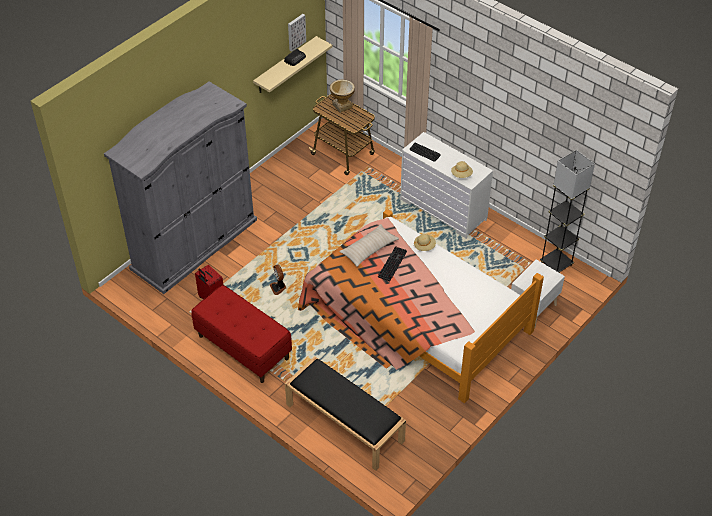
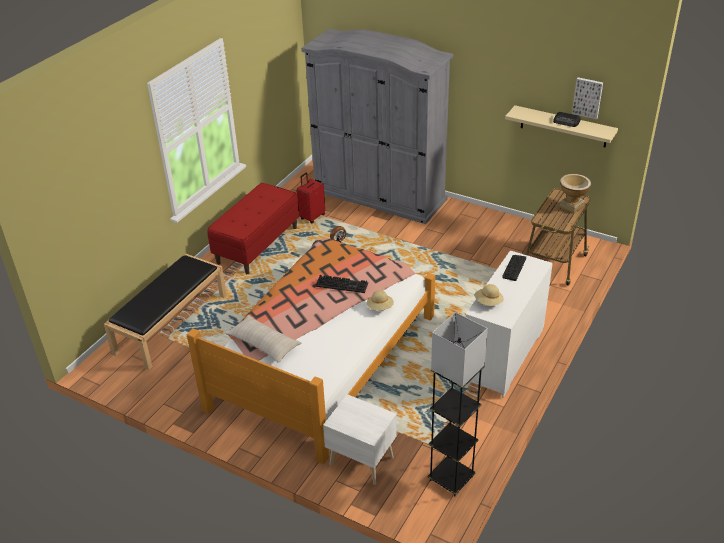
camera: 80 degrees right, 10 degrees down
(369, 249) = (360, 266): beige pillow -> beige pillow (263, 344)

